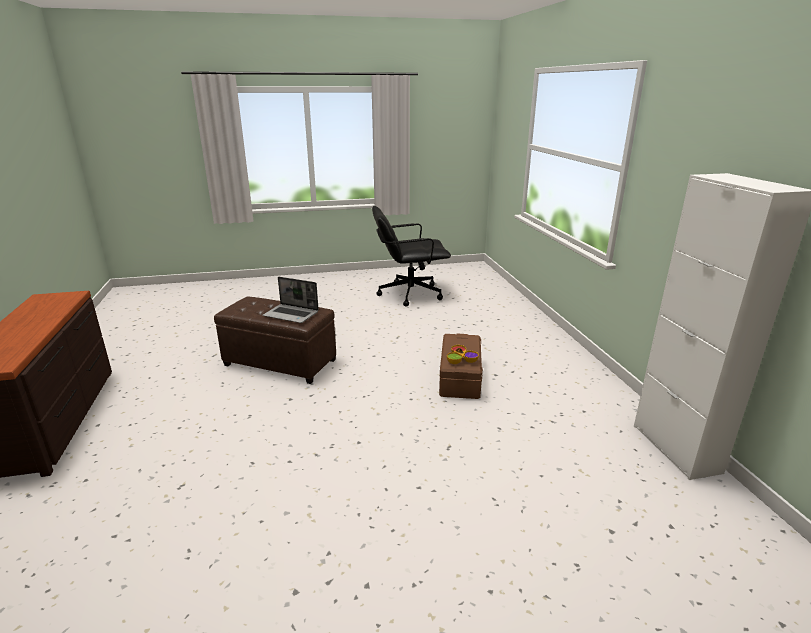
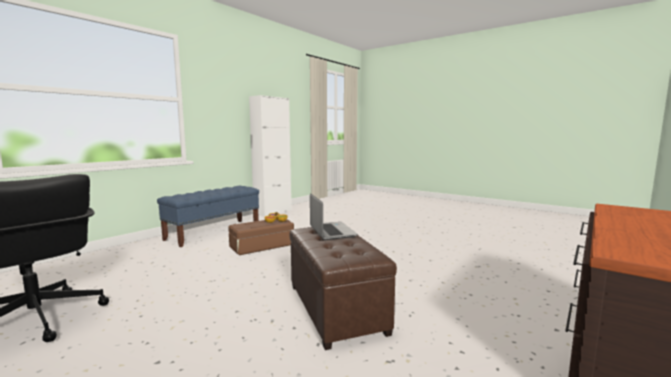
camera: 130 degrees left, 15 degrees down
(555, 365) = (214, 232): none -> blue bench

